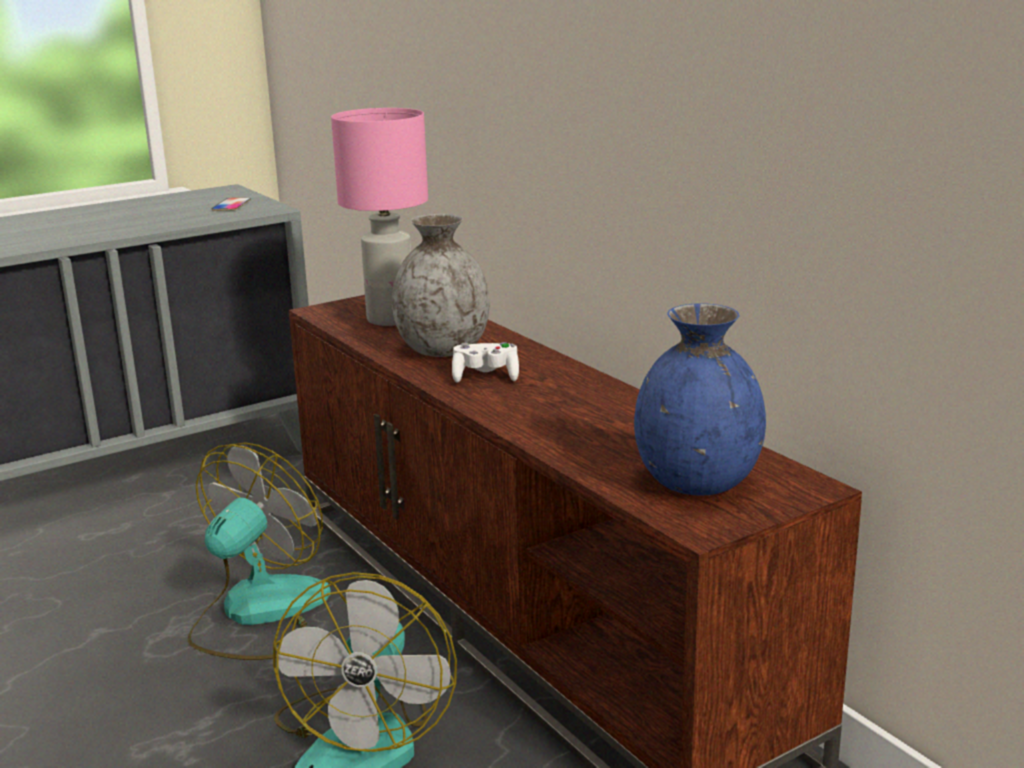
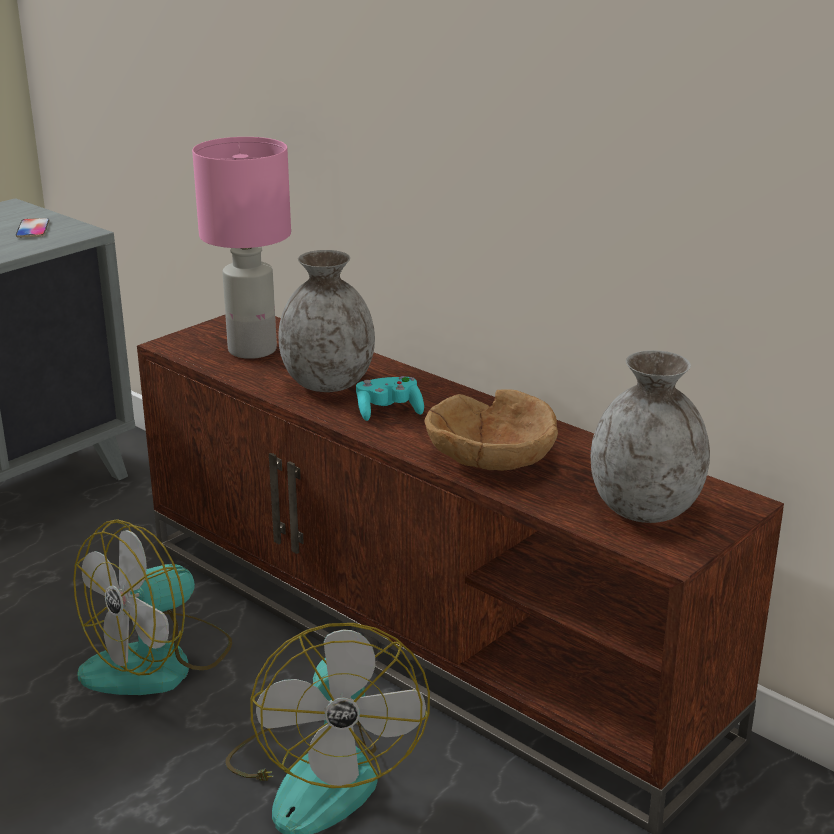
camera: 15 degrees left, 5 degrees up
(258, 614) = (158, 661): fan -> fan turned 150 degrees counterclockwise
(486, 377) = (388, 411): white game controller -> turquoise game controller
(564, 424) = (493, 458): none -> brown bowl
(698, 483) = (645, 509): blue vase -> grey vase

